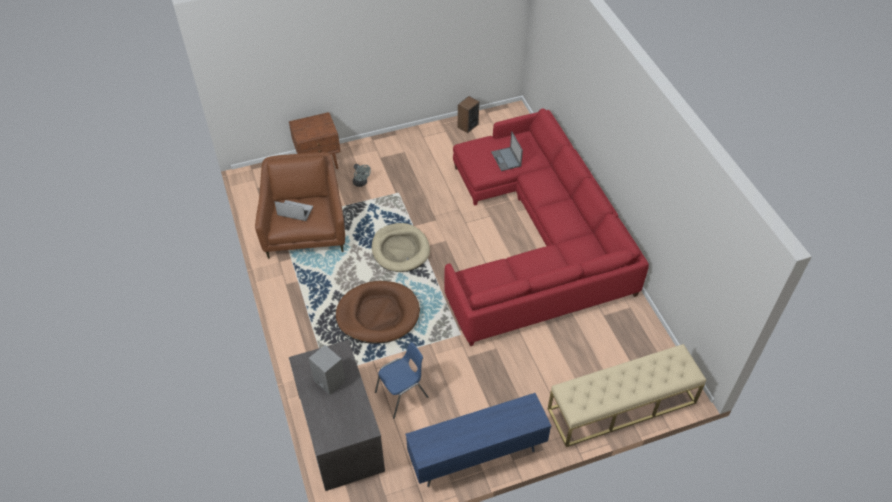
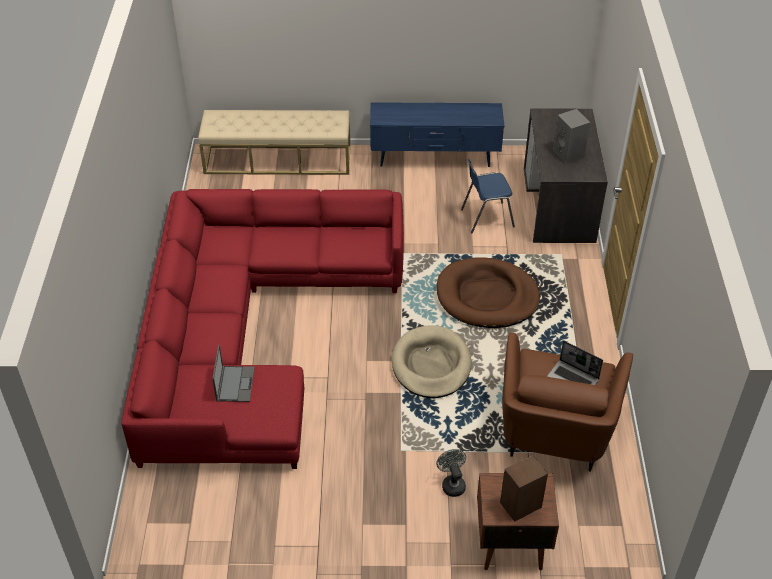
camera: 160 degrees left, 5 degrees down
(467, 126) = (232, 545): speaker -> speaker (521, 505)

